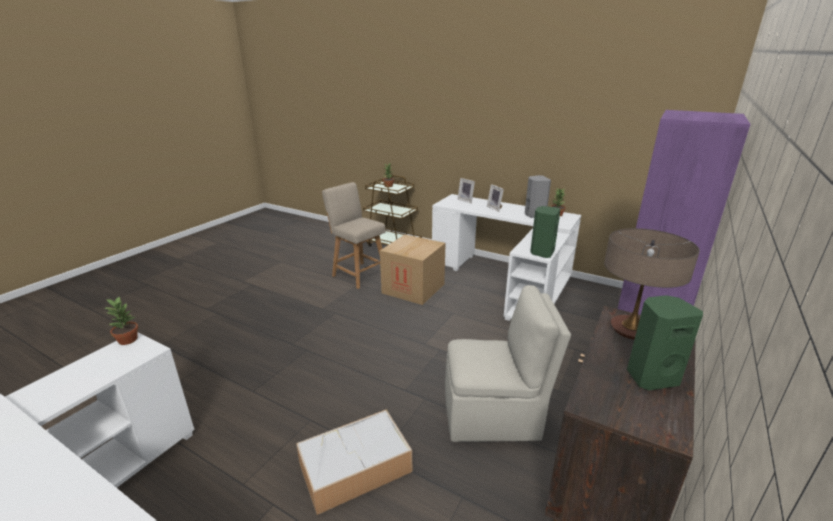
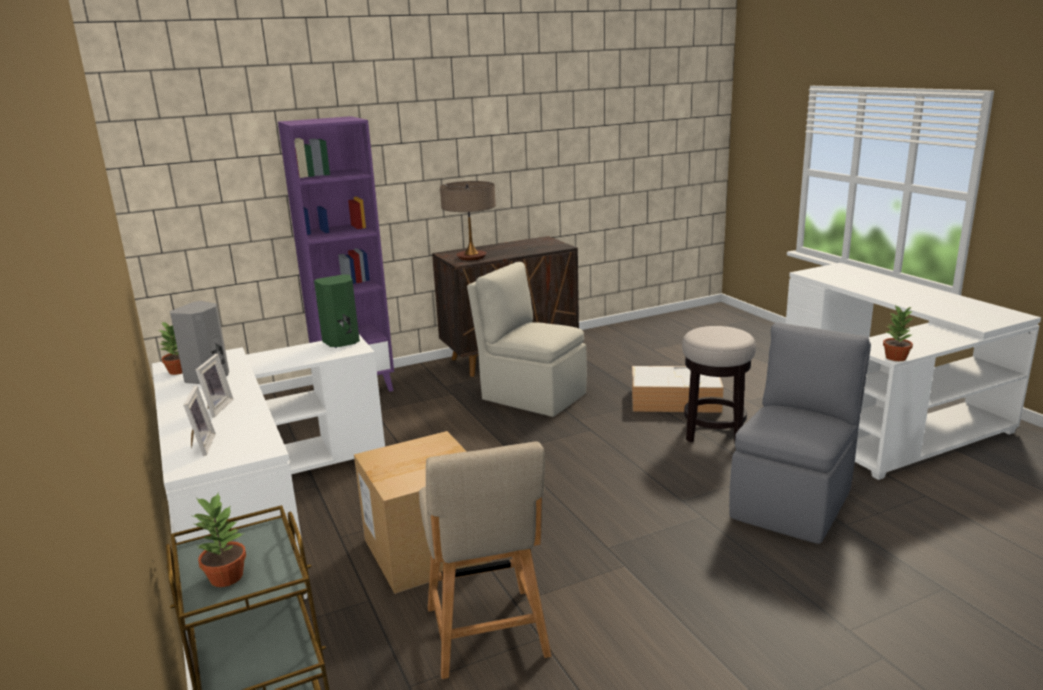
camera: 145 degrees left, 5 degrees down
(234, 372) = (793, 502): none -> grey chair
(301, 427) = (714, 432): none -> stool
(651, 377) = (510, 247): green speaker -> none

